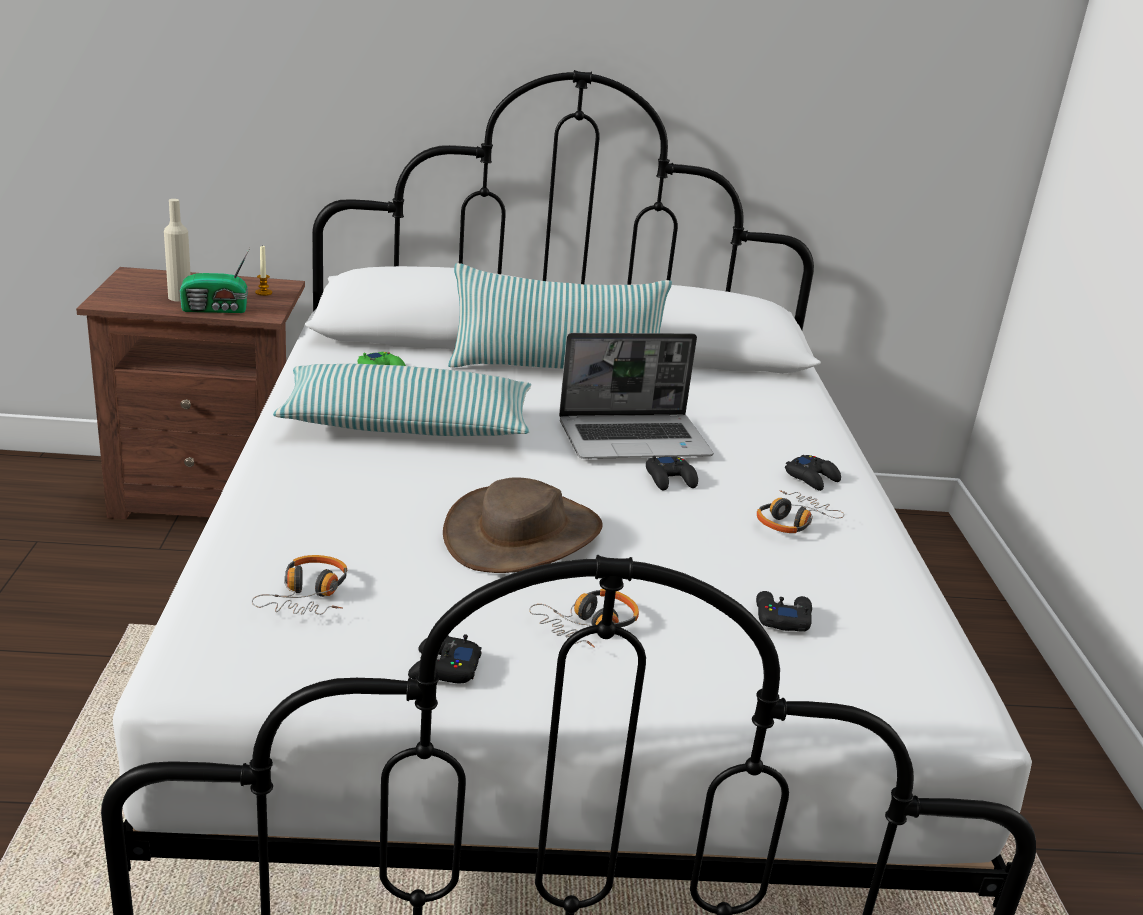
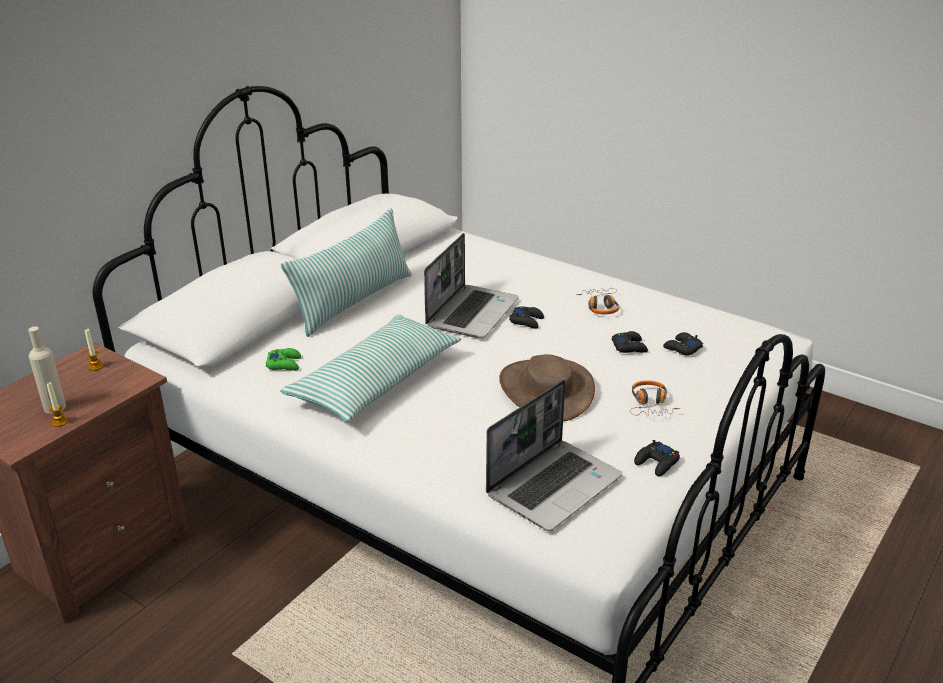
camera: 50 degrees left, 5 degrees up
(159, 305) = (59, 422): none -> candle
(216, 309) = (103, 397): radio -> none
(308, 596) = (554, 485): headphones -> laptop
(812, 478) = (563, 281): black game controller -> black game controller (629, 347)

